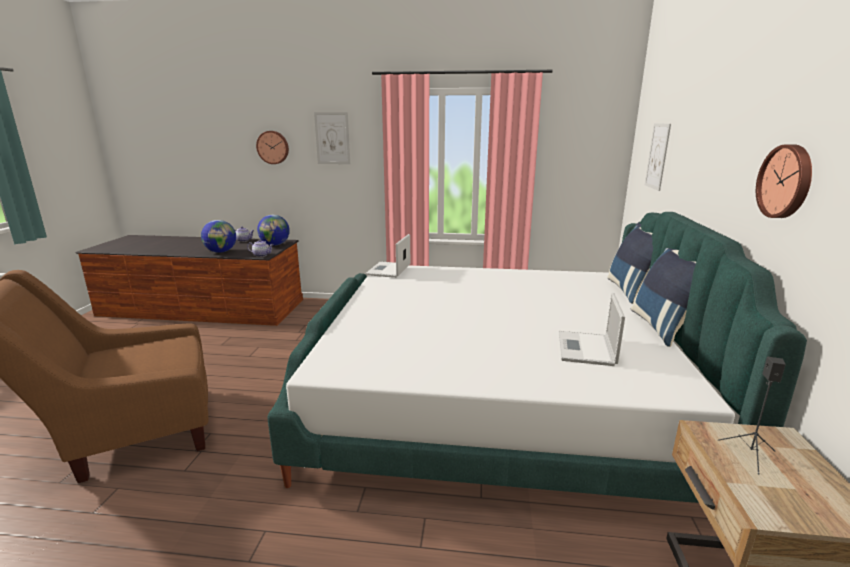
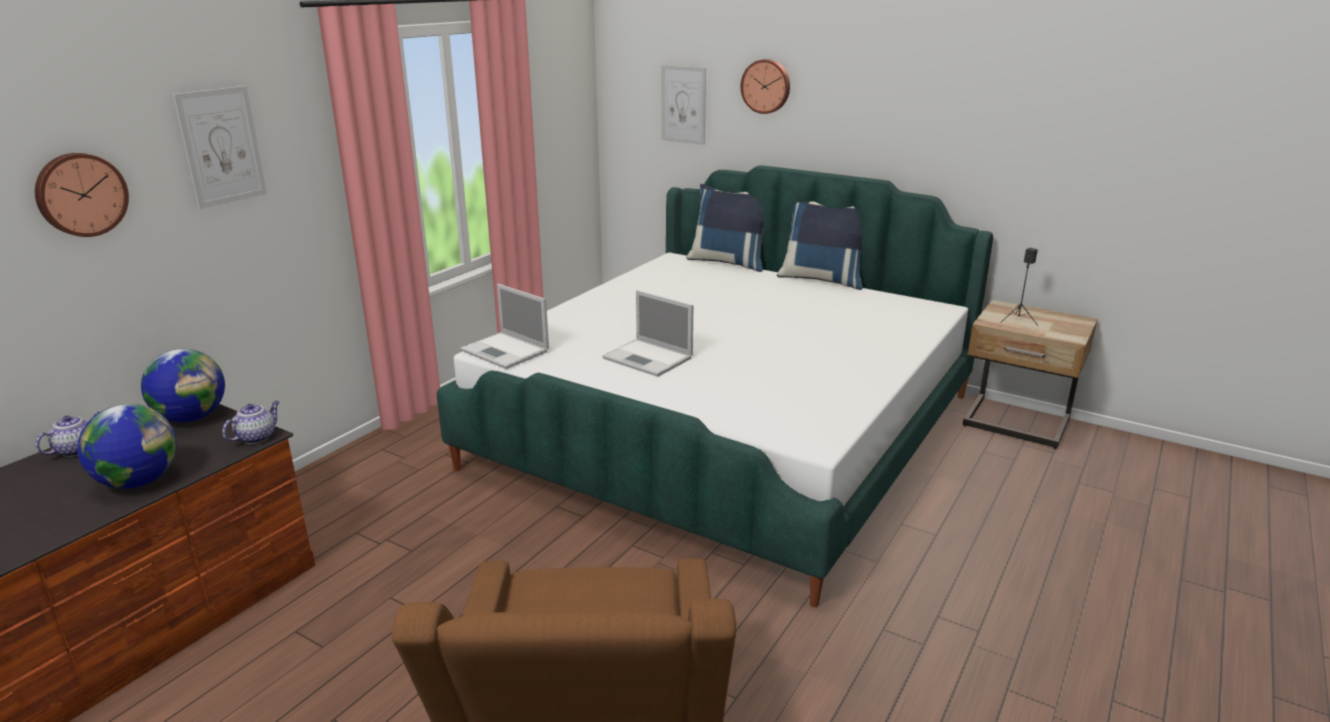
camera: 65 degrees left, 5 degrees up
(586, 349) = (846, 317): laptop -> laptop (649, 358)
(786, 181) = (931, 125): wall clock -> wall clock (766, 86)

